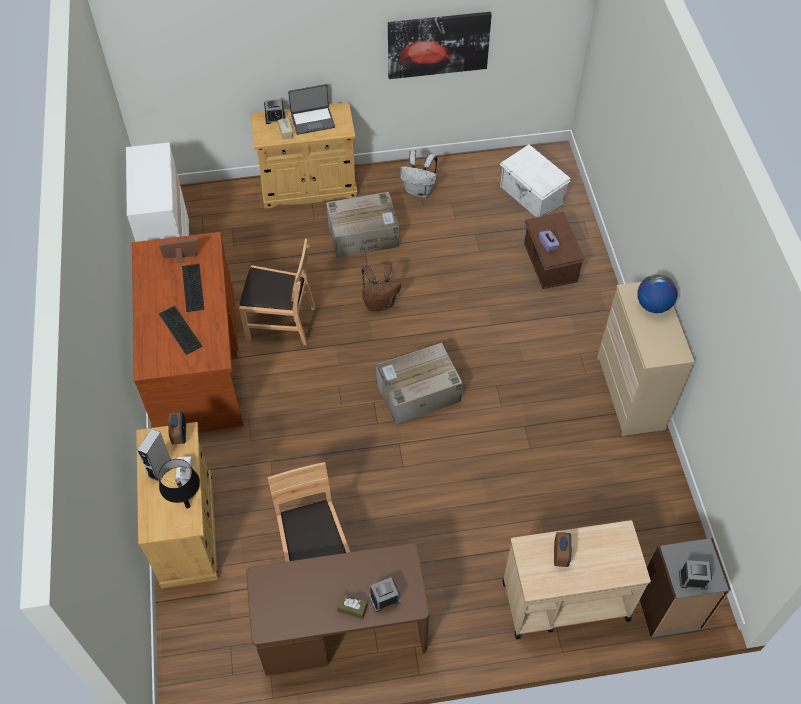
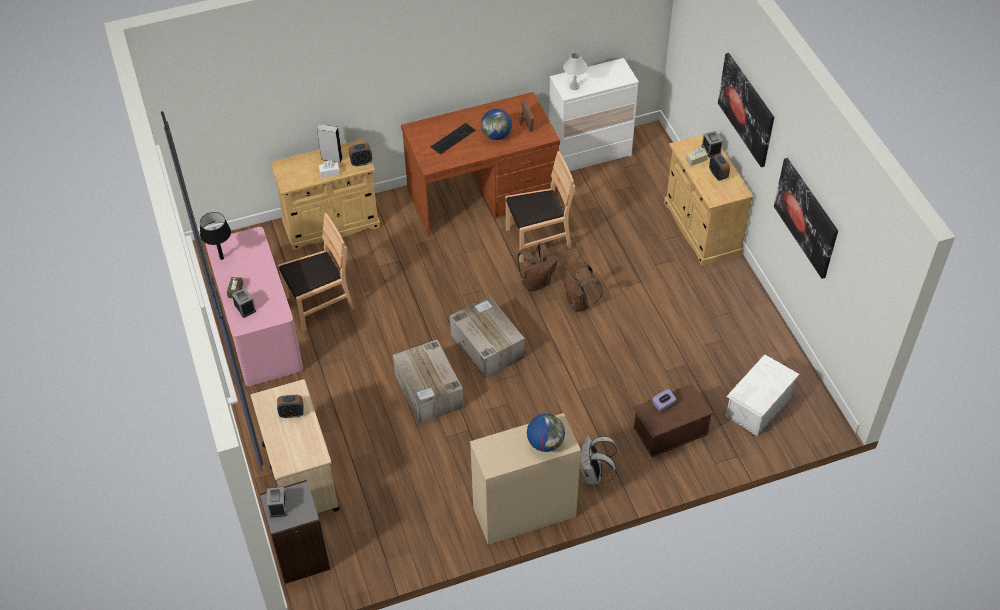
camera: 80 degrees right, 5 degrees down
(154, 196) = (574, 86): none -> white table lamp
(187, 506) = (302, 180): black table lamp -> black table lamp (222, 258)
(191, 287) = (496, 135): keyboard -> globe
(281, 322) = (538, 239): brown chair -> brown chair turned 105 degrees counterclockwise
(299, 40) = (746, 109): none -> picture
(312, 120) = (718, 175): laptop -> alarm clock
(341, 630) = (259, 331): brown desk -> pink desk
(342, 334) = (536, 283): none -> brown backpack
(364, 234) = (656, 279): cardboard box -> cardboard box (429, 391)
(419, 191) = (728, 312): white backpack -> white backpack (593, 475)

